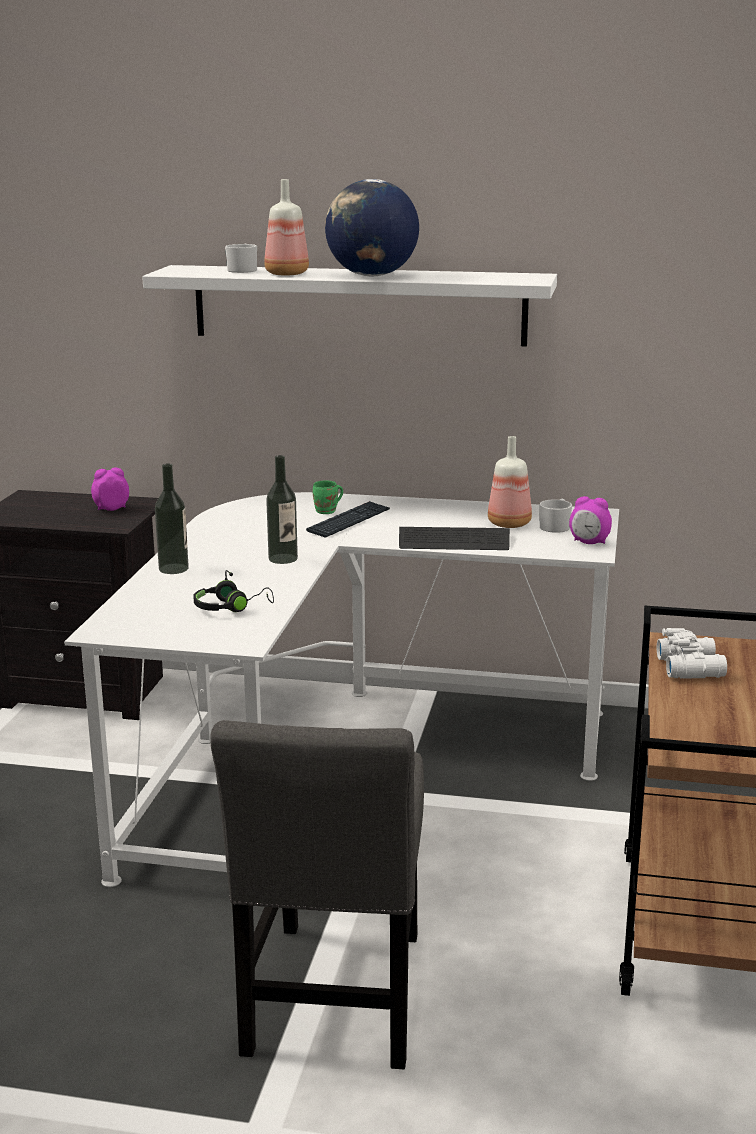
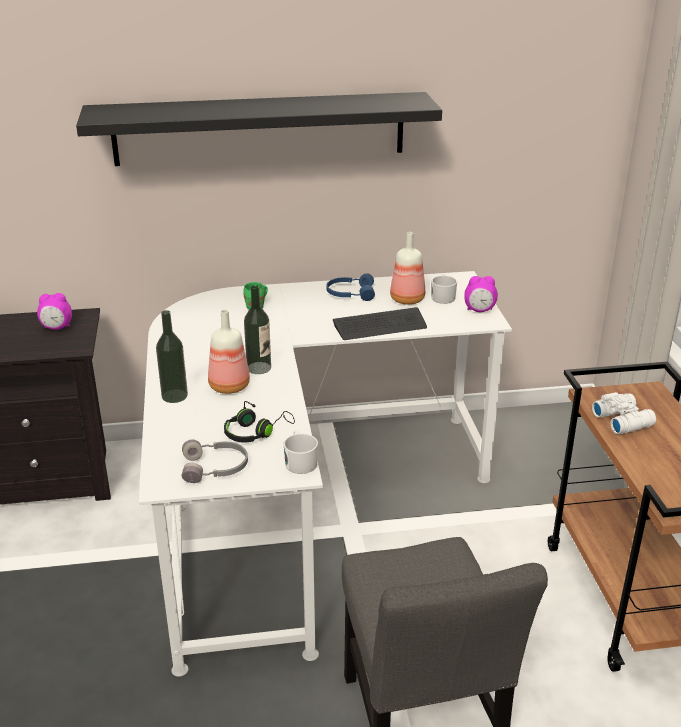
camera: 20 degrees left, 10 degrees up
(111, 509) = (57, 328): alarm clock -> alarm clock turned 150 degrees counterclockwise
(163, 628) = (215, 468): none -> grey headphones
(243, 270) = (160, 108): white mug -> white mug (300, 461)
(285, 274) = (206, 111): bottle -> bottle (228, 387)
(349, 521) = (282, 316): keyboard -> none
(358, 305) = (259, 128): white shelf -> black shelf
(371, 276) = (283, 108): globe -> none
(446, 512) = (350, 293): none -> blue headphones

